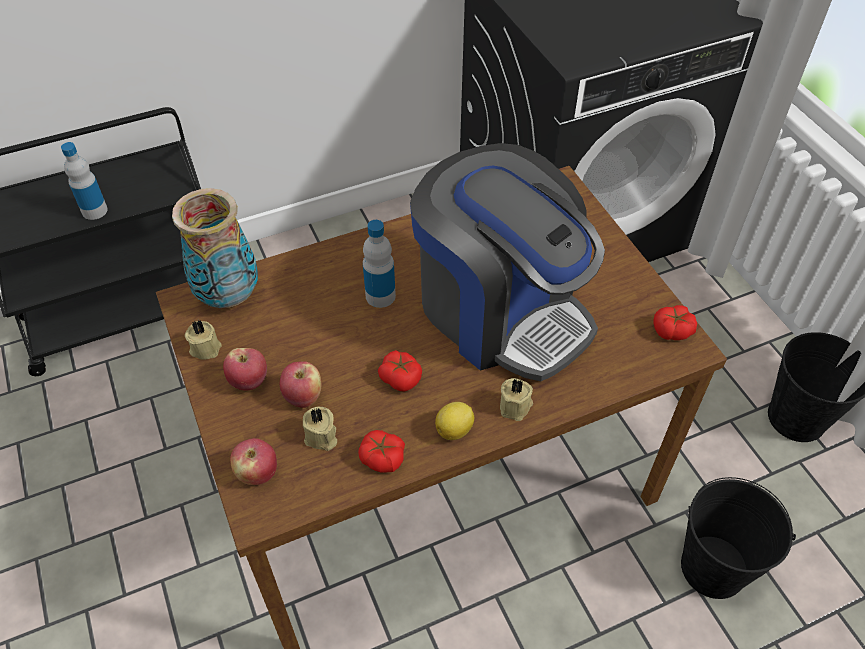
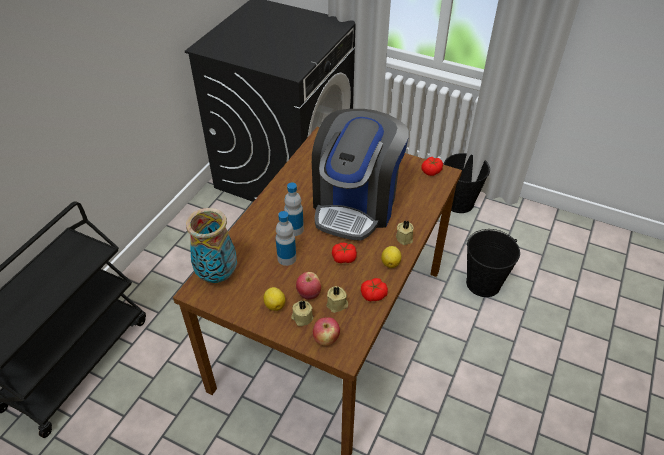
camera: 40 degrees left, 5 degrees down
(94, 211) = (55, 292): bottle -> bottle (286, 258)
(205, 347) = (233, 304): beige candle -> beige candle (302, 318)
(249, 381) = (275, 304): apple -> lemon
(501, 311) = (356, 203): coffee machine -> coffee machine turned 105 degrees clockwise

